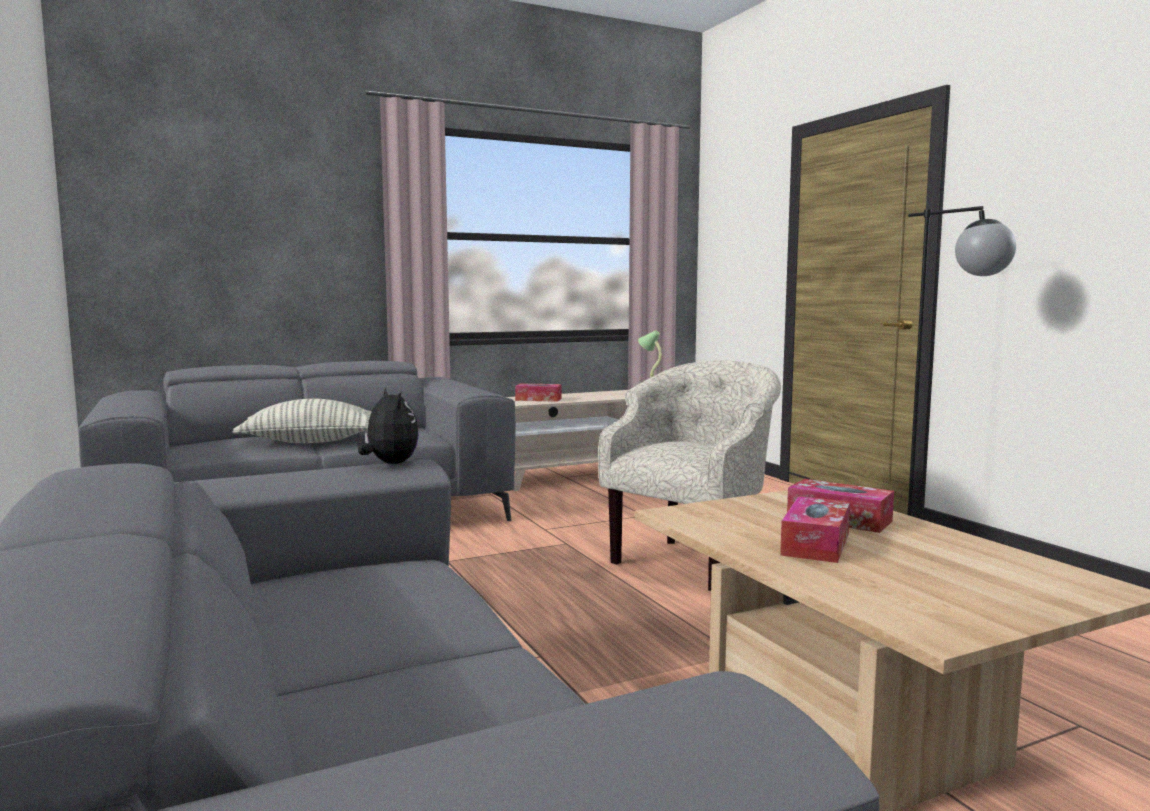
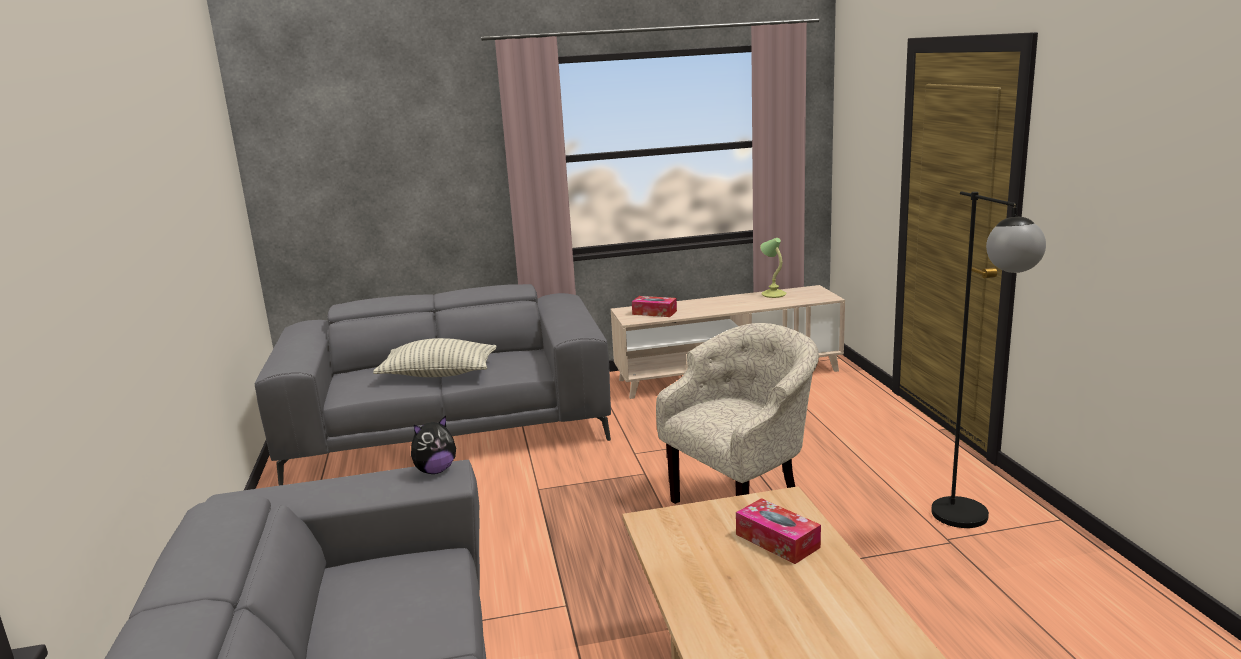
camera: 15 degrees right, 10 degrees up
(389, 464) = (435, 470): plush toy -> plush toy turned 75 degrees clockwise
(816, 544) = (730, 575): tissue box -> none

